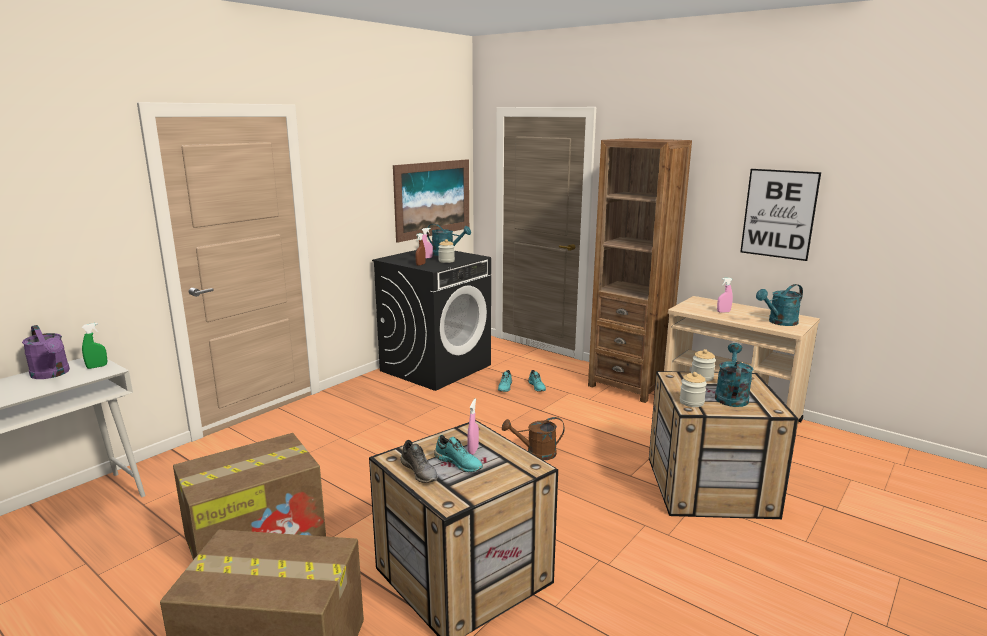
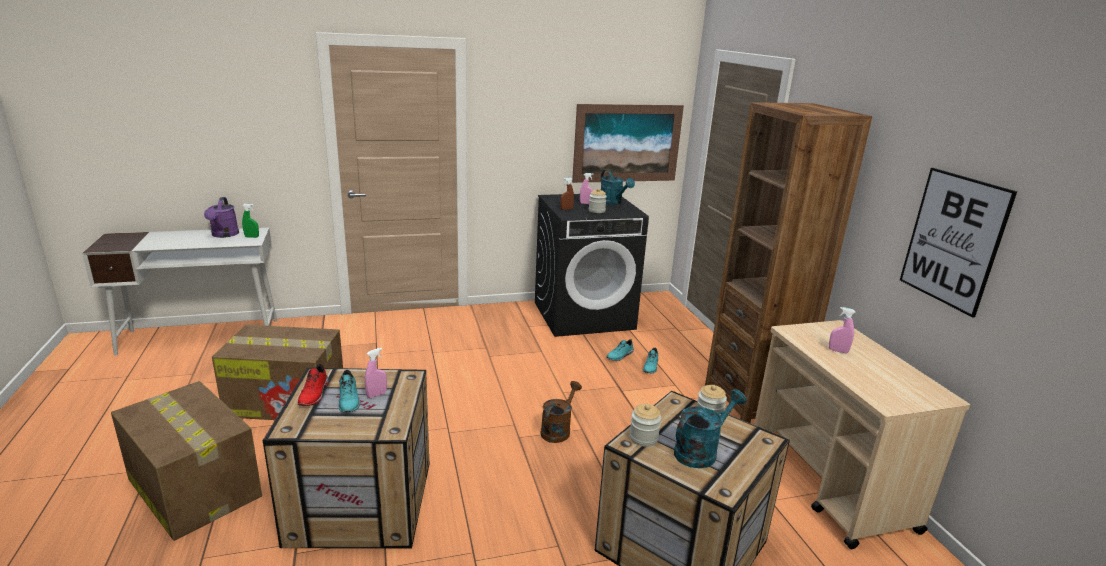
camera: 35 degrees right, 5 degrees up
(420, 471) = (315, 394): grey shoe -> red shoe
(536, 453) = (558, 430): brown watering can -> brown watering can turned 90 degrees clockwise
(779, 322) = (890, 389): turquoise watering can -> none

